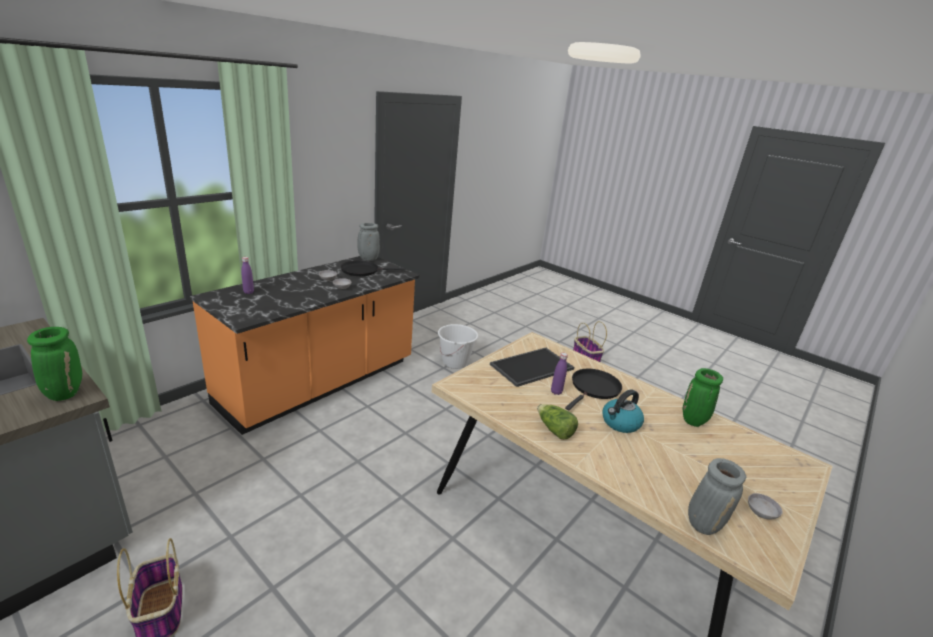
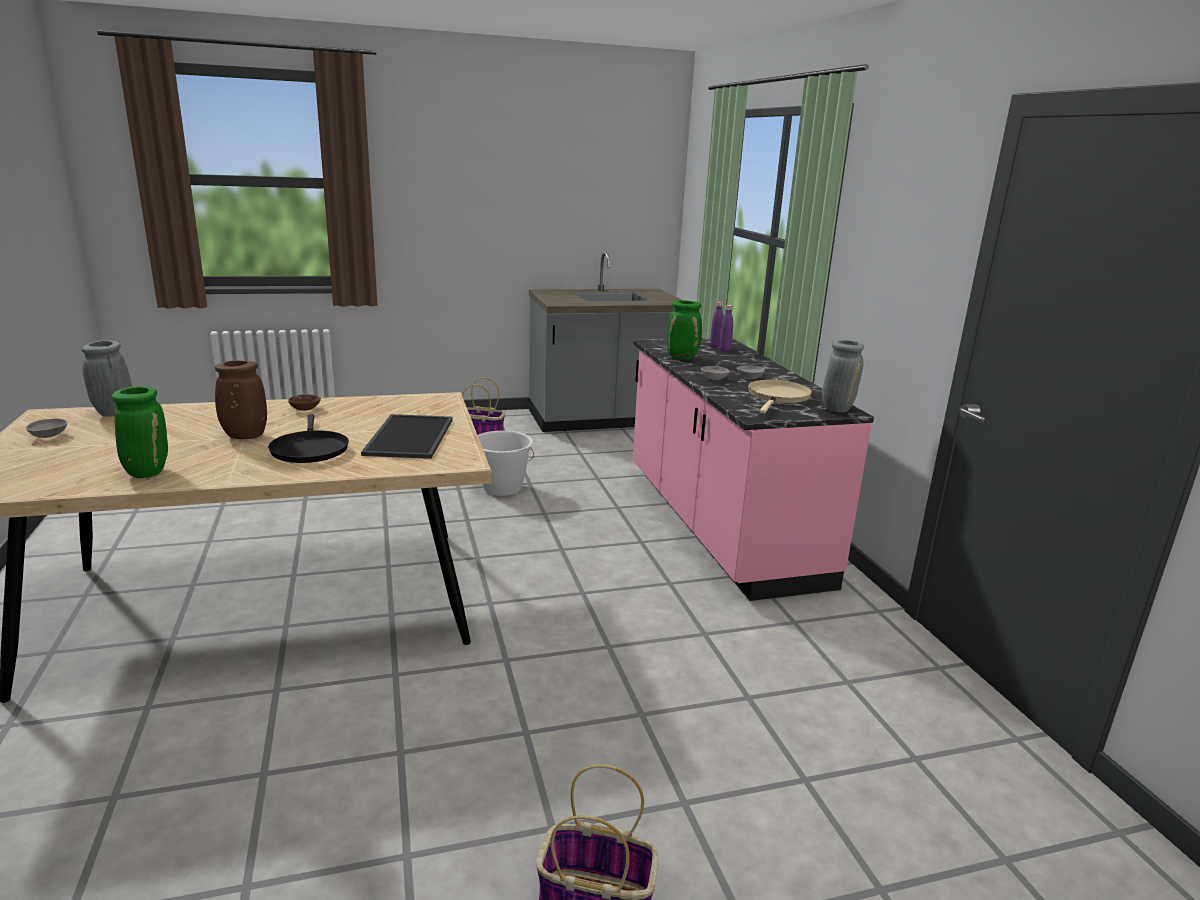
camera: 125 degrees right, 5 degrees down
(64, 393) = (566, 302): green vase -> green vase (683, 358)
(320, 383) = (719, 526): orange counter -> pink counter
(362, 271) = (778, 397): black frying pan -> beige frying pan
(455, 362) = (716, 654): white bucket -> white bucket (502, 488)
(554, 430) = (305, 409): lettuce -> brown bowl
(556, 392) = (346, 430): purple bottle -> purple bottle (715, 346)
(620, 423) = (244, 436): kettle -> brown vase

